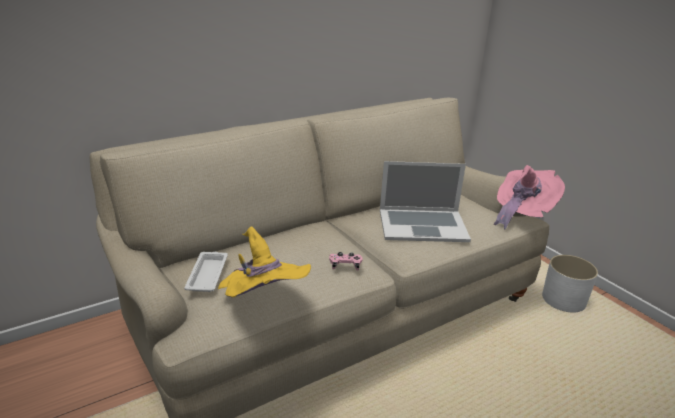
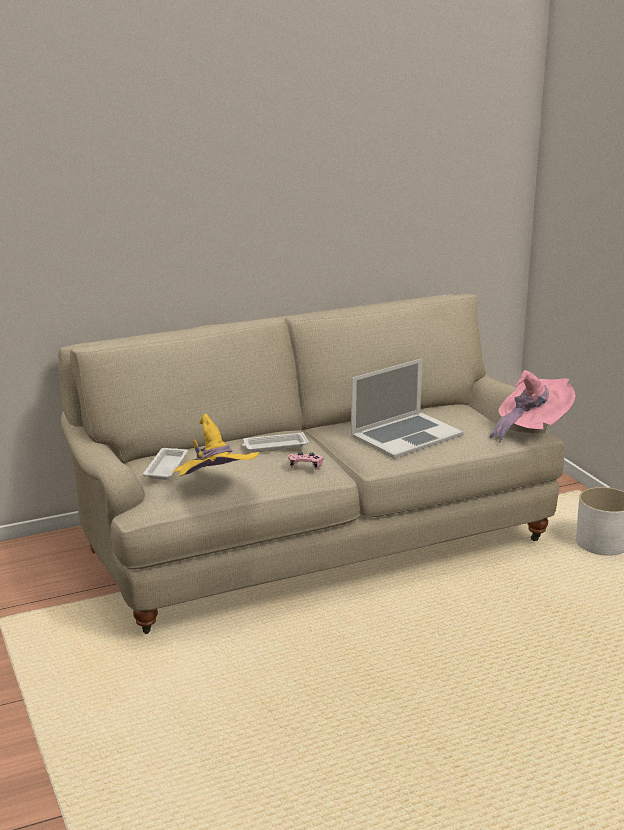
camera: 10 degrees right, 5 degrees down
(309, 243) = (274, 446): none -> white tray
(422, 225) = (406, 435): laptop -> laptop turned 45 degrees counterclockwise

